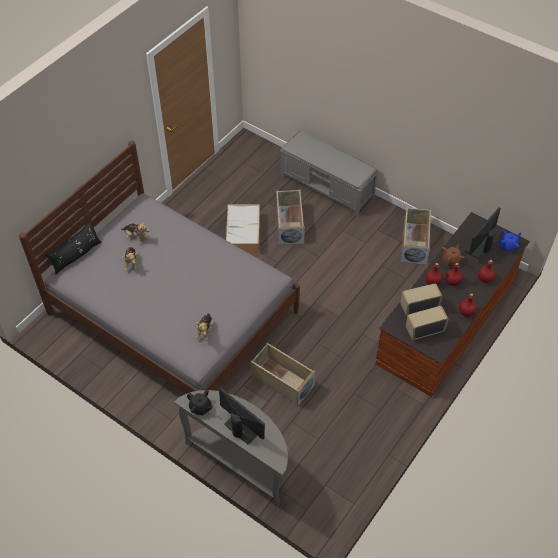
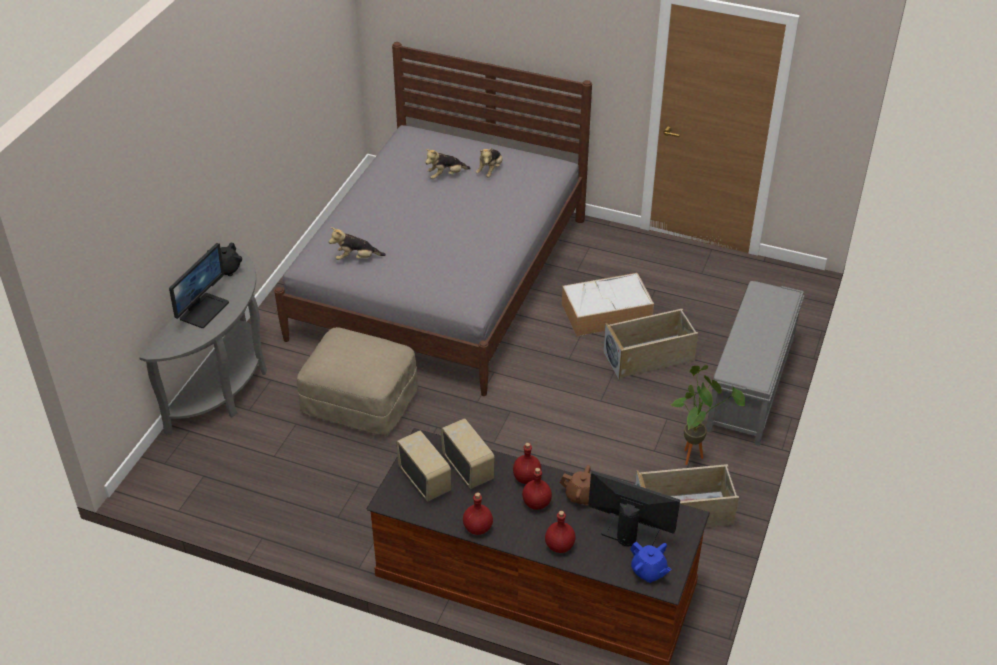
camera: 75 degrees right, 10 degrees down
(76, 256) = (442, 134): black pillow -> none
(281, 380) = (361, 401): beige storage box -> beige ottoman
(373, 226) = (695, 454): none -> potted plant

